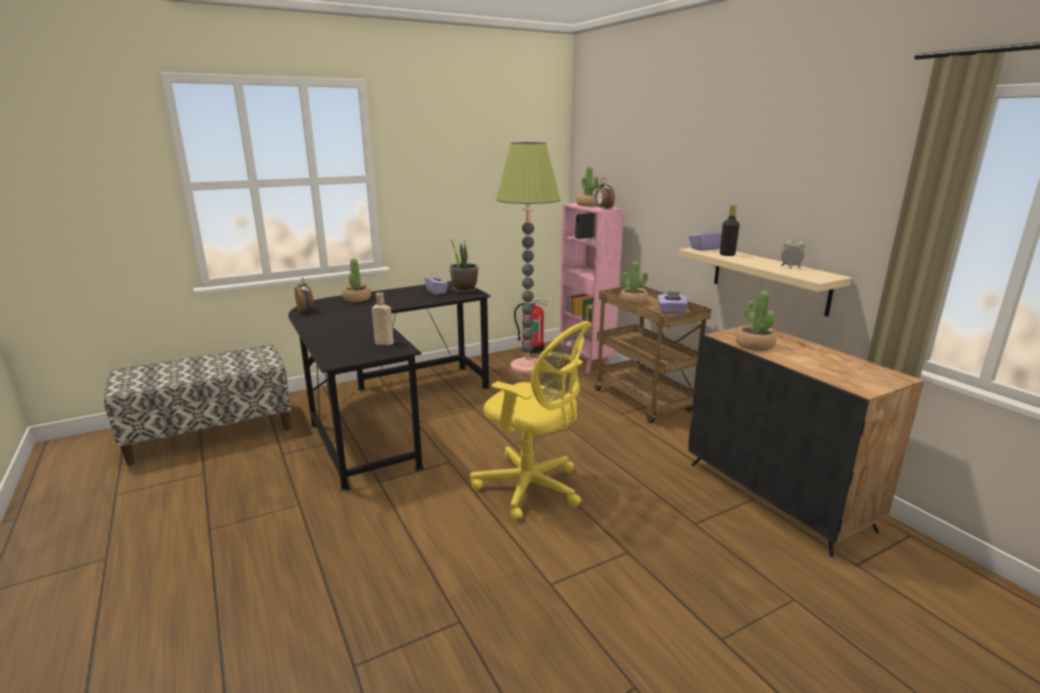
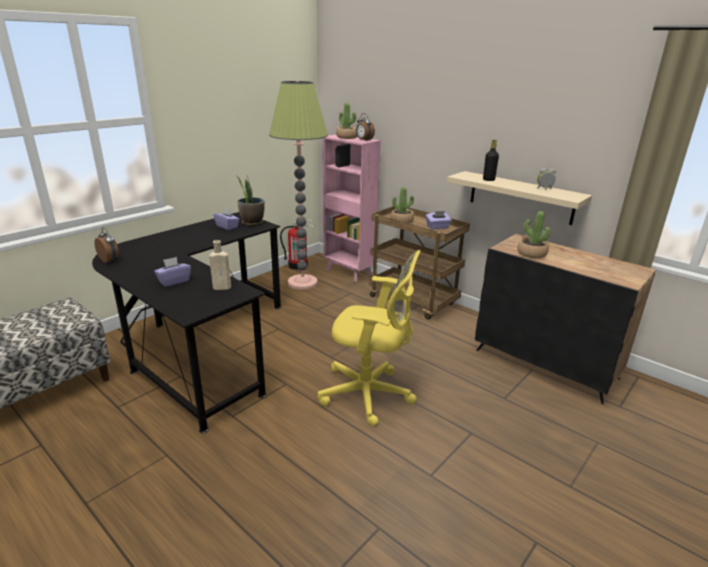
camera: 20 degrees left, 5 degrees up
(357, 299) = (154, 242): potted plant -> none
(704, 248) = (466, 174): purple tissue box -> purple tissue box (174, 281)

